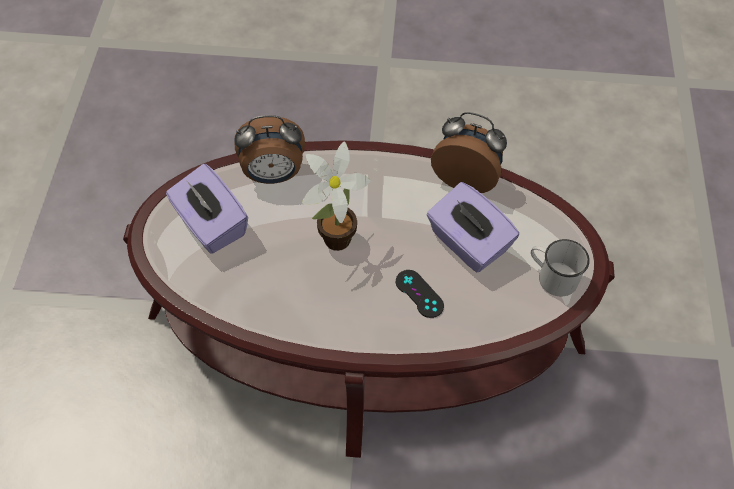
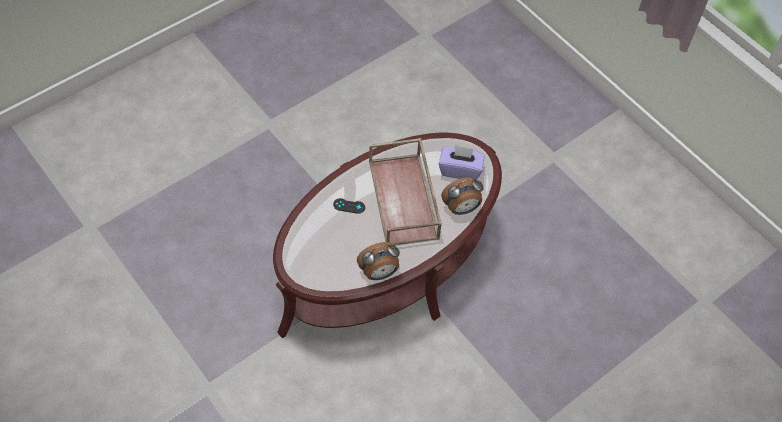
camera: 135 degrees right, 0 degrees up
(273, 175) = (461, 208): alarm clock -> alarm clock turned 150 degrees counterclockwise
(333, 241) = (404, 200): potted plant -> brown tray
(467, 243) = (349, 242): purple tissue box -> none
(552, 276) = (301, 254): white mug -> none

